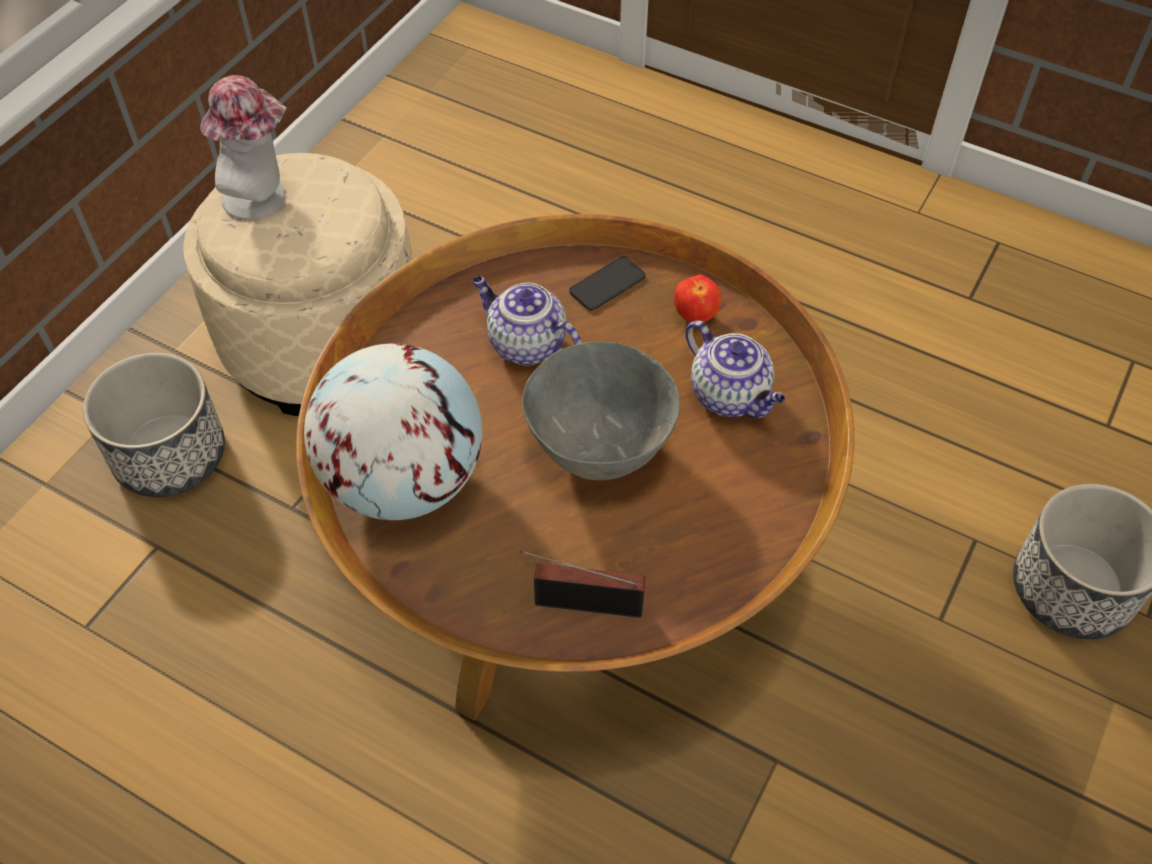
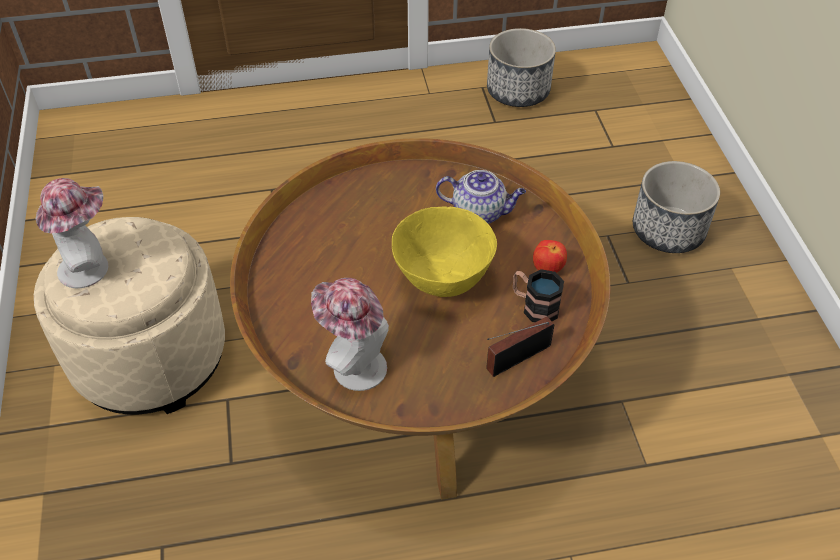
camera: 40 degrees left, 5 degrees down
(170, 455) = (114, 489): planter -> planter (518, 91)
(403, 481) = (353, 365): globe -> hat
(525, 344) = (344, 252): teapot -> none
(600, 448) = (442, 279): grey bowl -> yellow bowl
(607, 284) = (356, 195): phone -> none
(673, 555) = (534, 306): none -> mug
(695, 316) = (420, 185): apple -> apple (548, 269)

